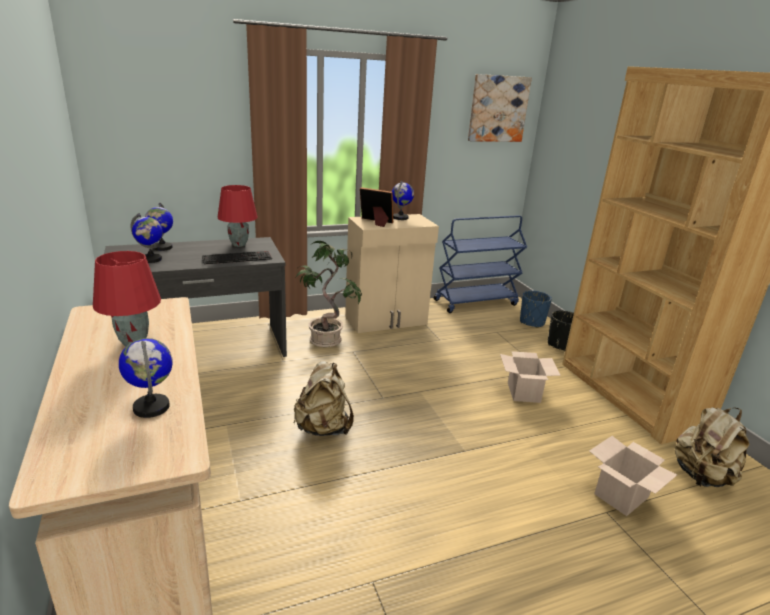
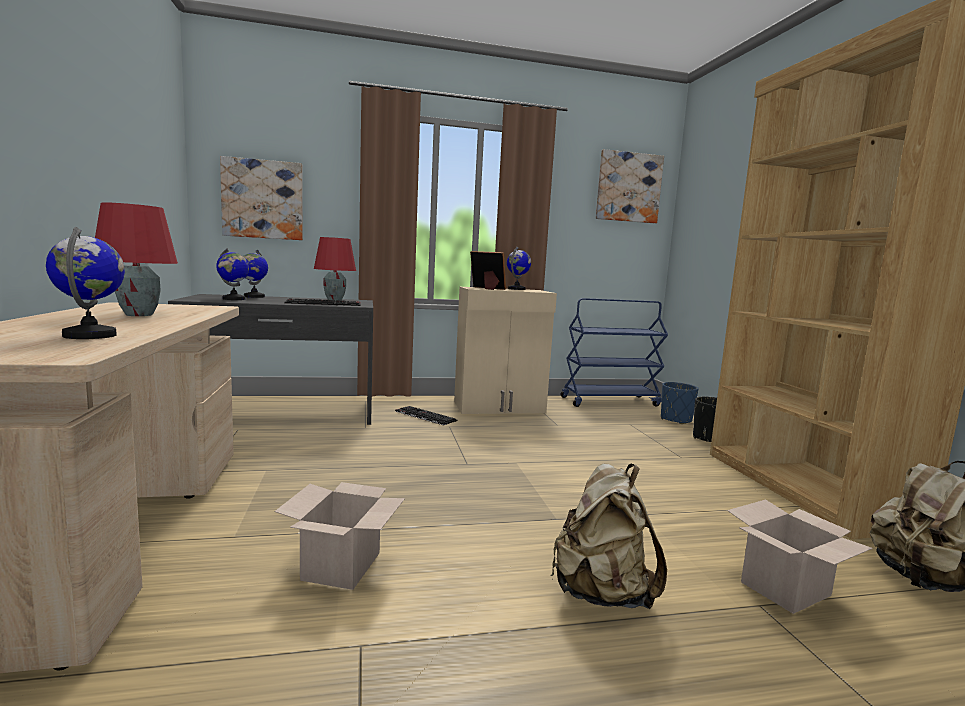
camera: 10 degrees right, 15 degrees down
(153, 144) = (263, 199): none -> picture
(323, 428) = (380, 482): beige backpack -> beige backpack (601, 593)
(327, 339) = (424, 416): potted plant -> keyboard
(524, 393) = (653, 474): cardboard box -> cardboard box (342, 567)

